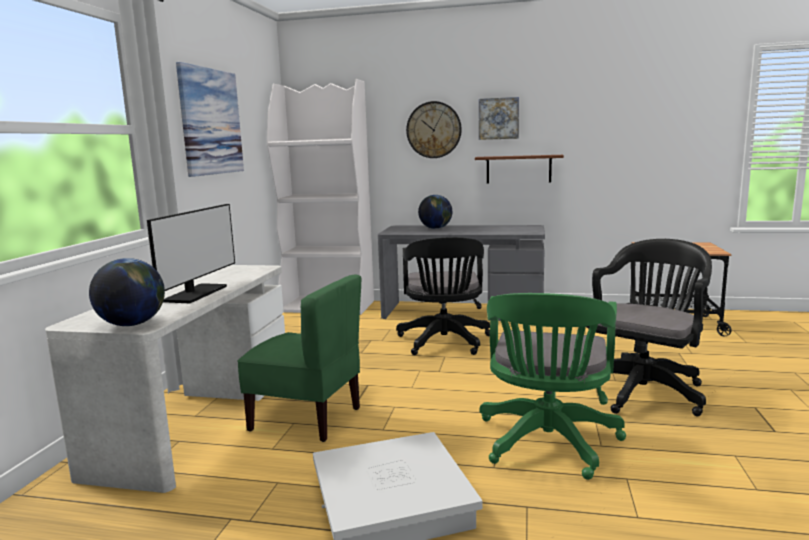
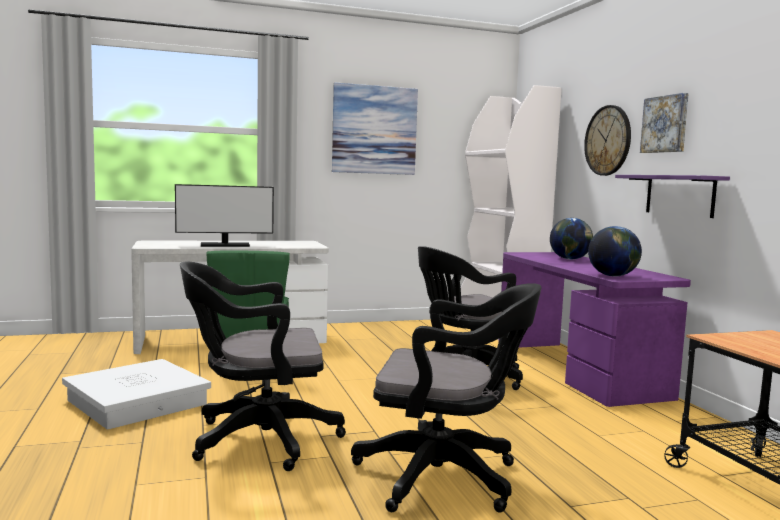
camera: 60 degrees right, 5 degrees down
(132, 324) = (149, 245): globe -> globe (612, 276)
(463, 312) = (577, 371): grey desk -> purple desk
(518, 169) = (679, 195): brown shelf -> purple shelf
(547, 444) = (257, 440): green office chair -> black office chair

